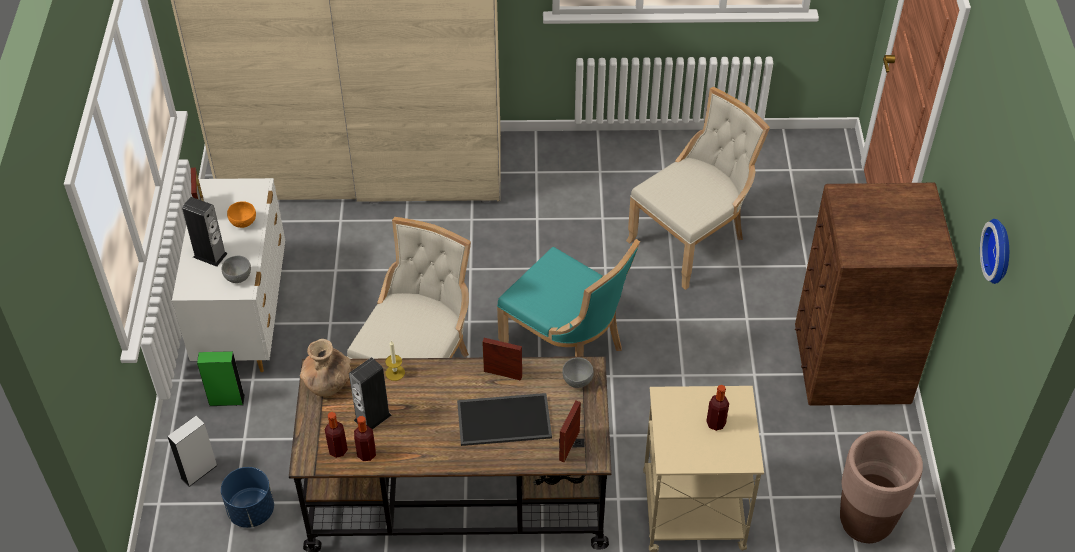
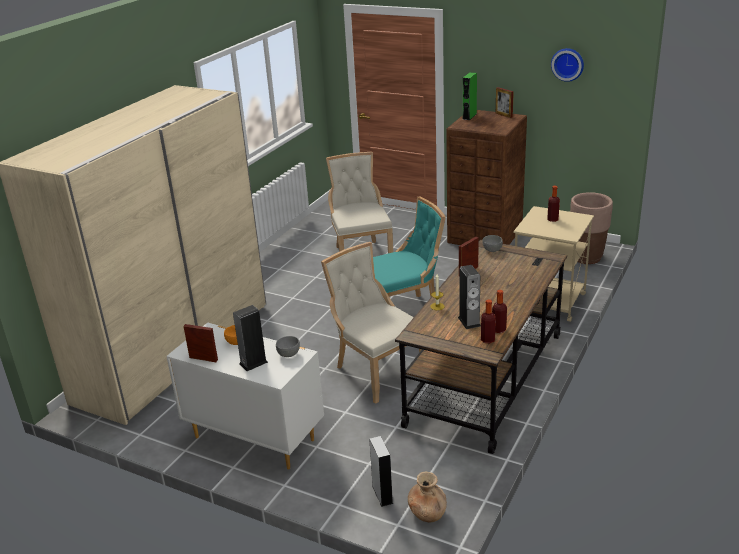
camera: 60 degrees left, 20 degrees down
(226, 400) = (325, 464): green speaker -> green speaker (469, 116)
(251, 511) = (438, 475): blue planter -> none
(327, 384) = (426, 333): brown vase -> brown vase (427, 514)
(505, 418) = (504, 277): tray -> none
(569, 446) = (539, 262): picture frame -> picture frame (504, 115)

